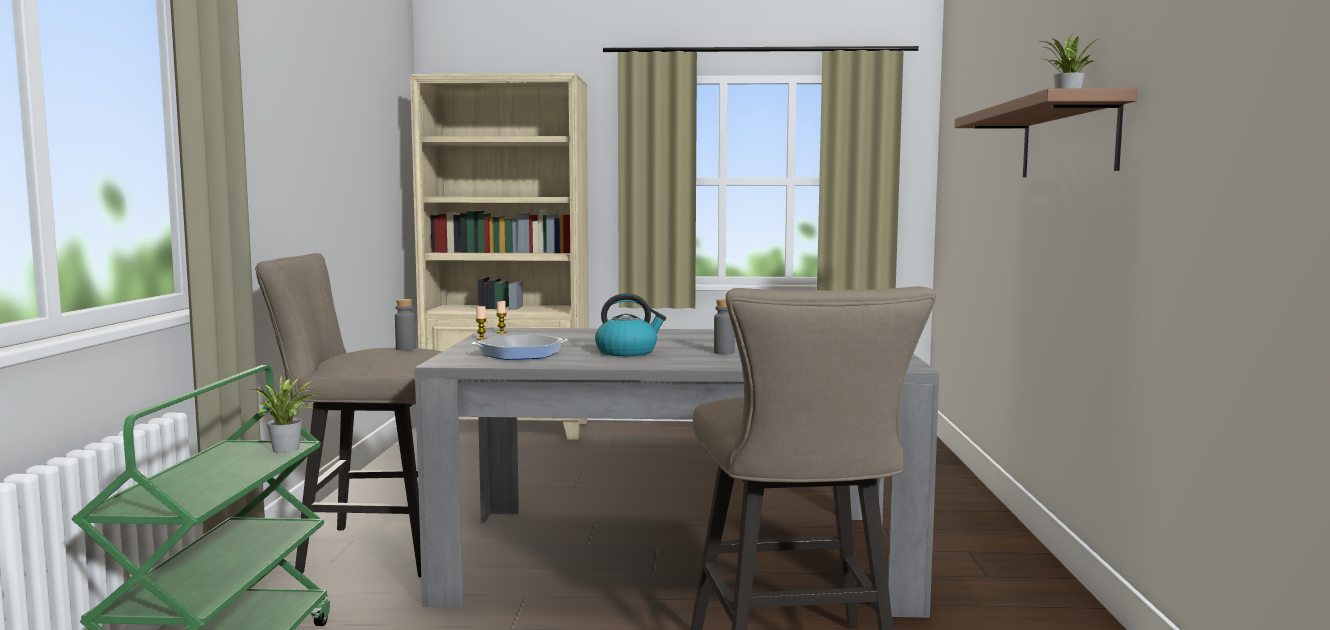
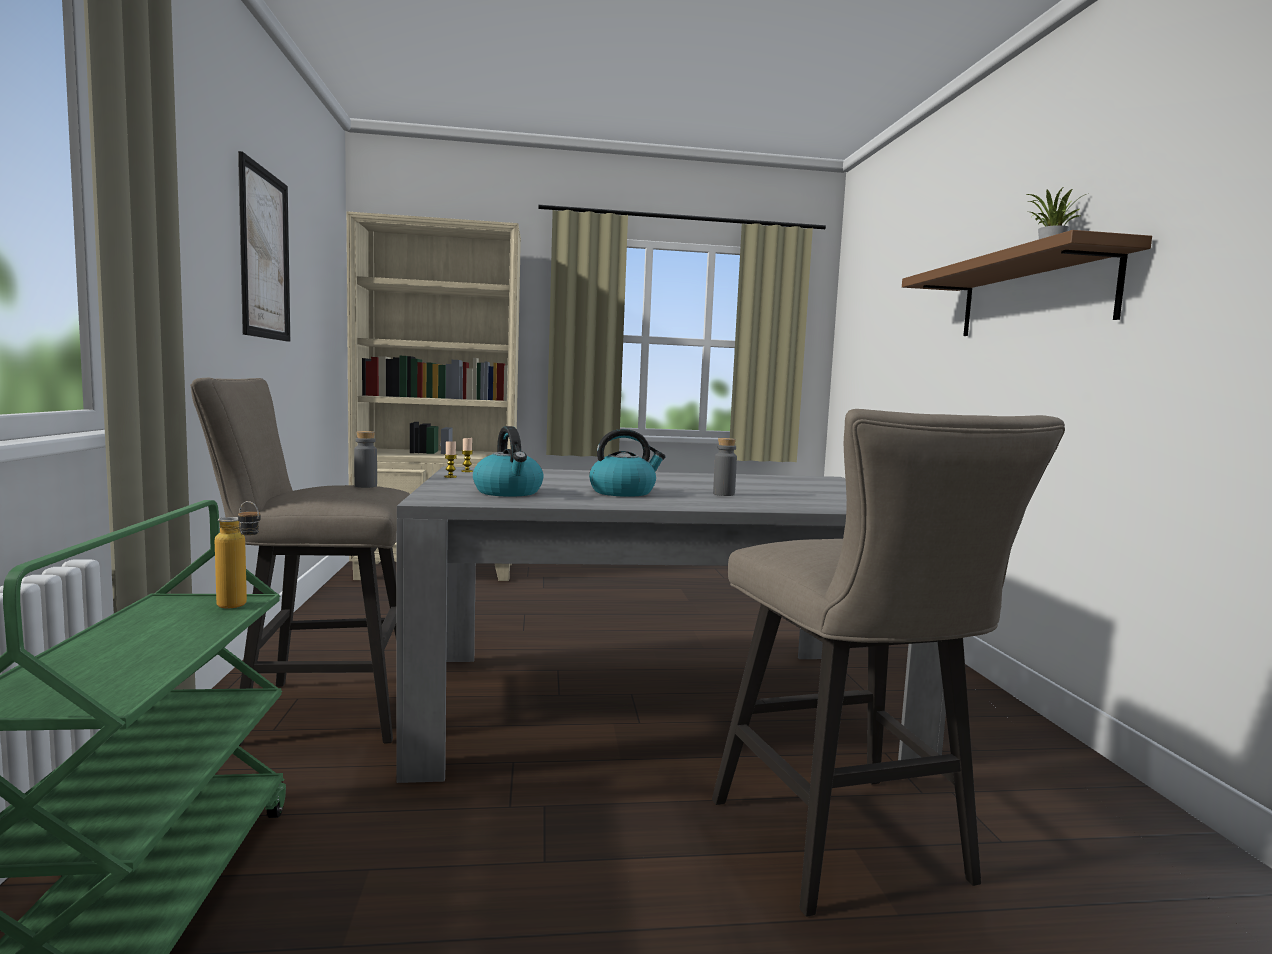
camera: 10 degrees left, 0 degrees up
(288, 450) = (240, 606): potted plant -> bottle
(327, 133) = (264, 255): none -> picture
(520, 354) = (509, 492): frying pan -> kettle

